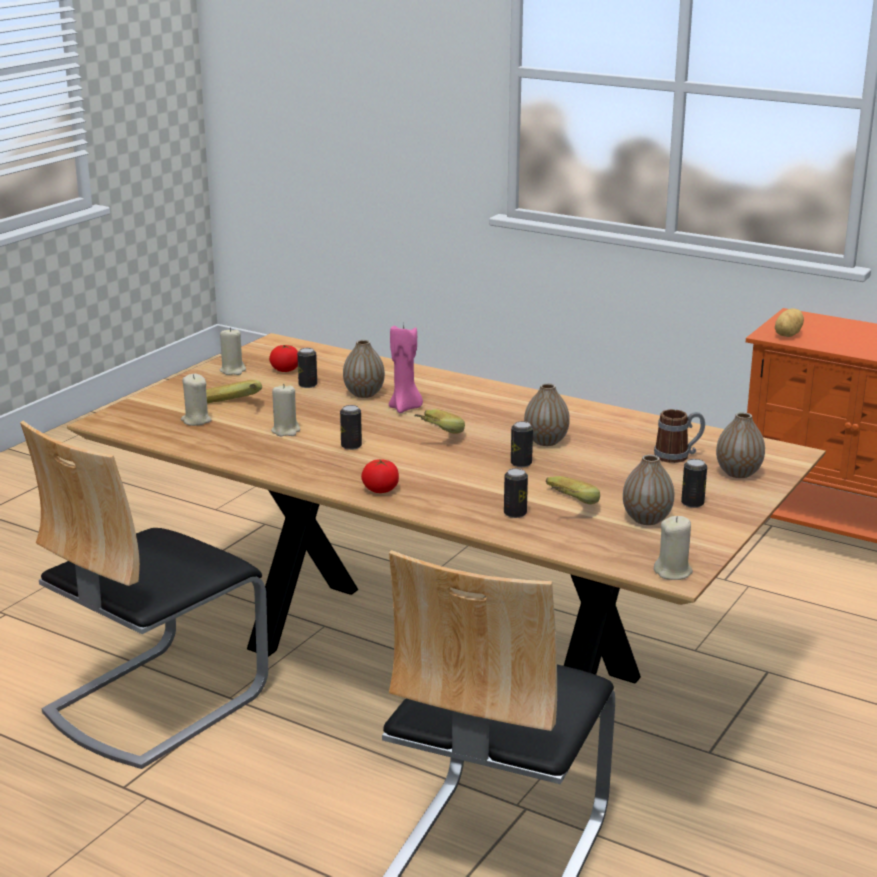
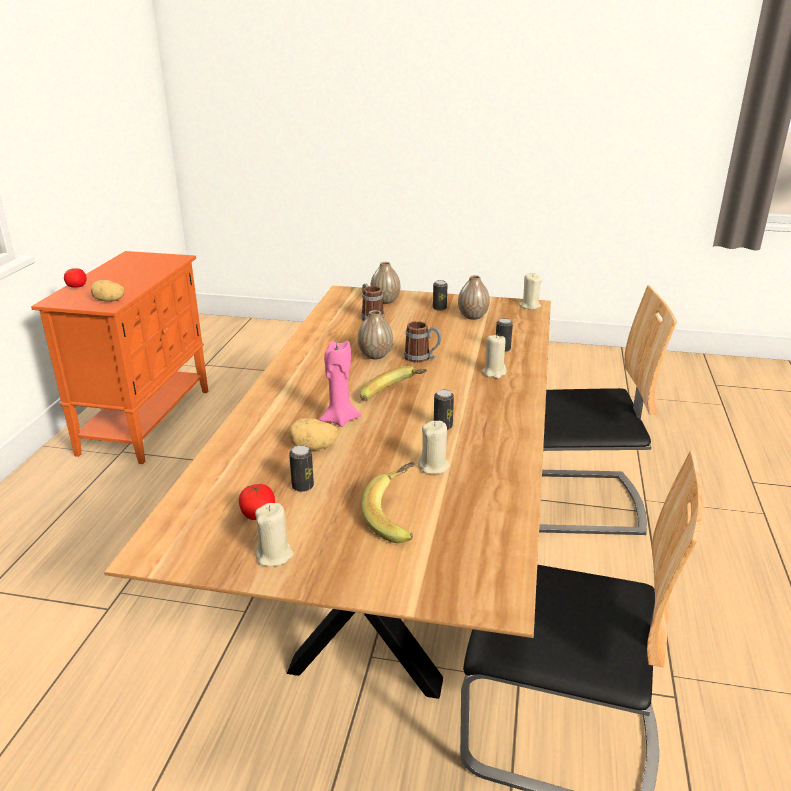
camera: 110 degrees left, 5 degrees up
(196, 420) = (447, 530): beige candle -> beige candle (494, 372)
(364, 394) = (313, 447): vase -> potato
(380, 490) = (513, 397): tomato -> tomato (77, 286)
(521, 463) = (422, 358): can -> mug
(562, 507) = (479, 338): banana -> none

